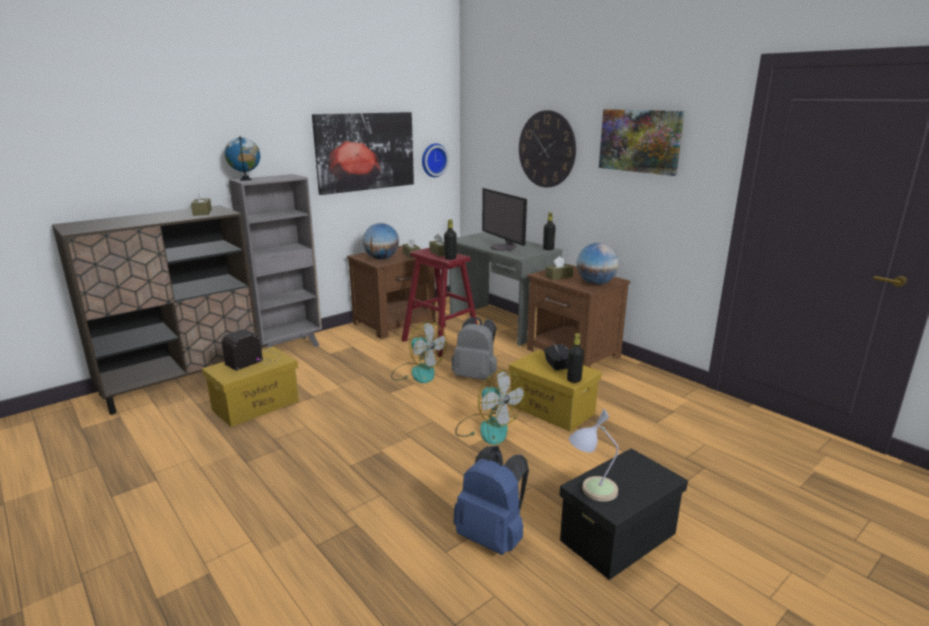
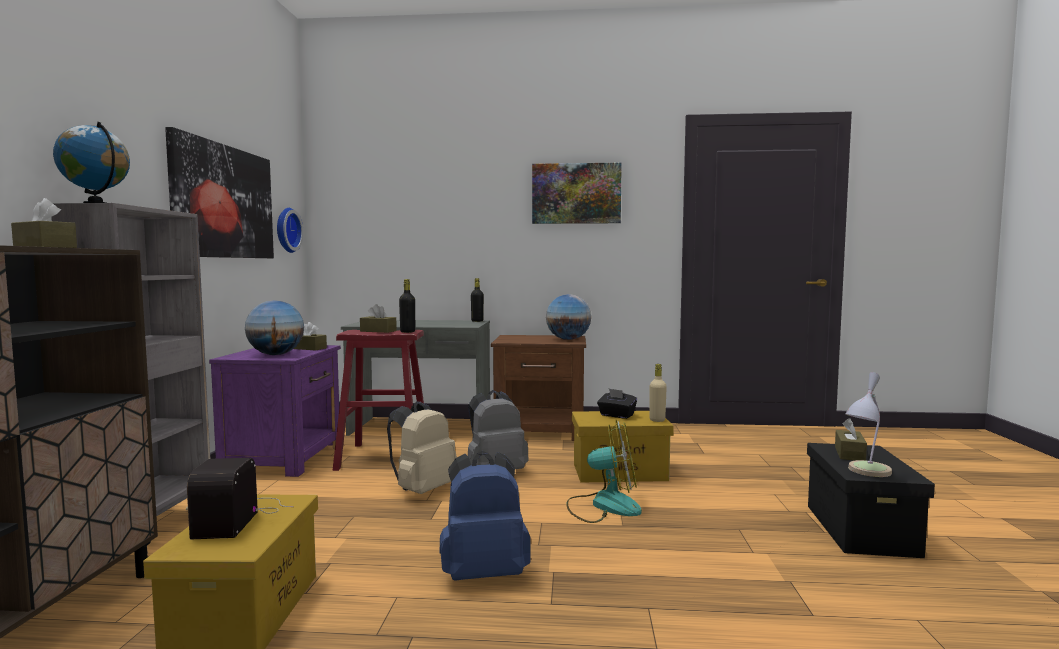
camera: 45 degrees left, 15 degrees down
(395, 323) = (285, 458): brown nightstand -> purple nightstand
(417, 372) = (422, 490): fan -> beige backpack
(493, 537) = (809, 580): blue backpack -> blue backpack (484, 573)
(503, 247) = (430, 324): monitor -> none
(546, 149) = (455, 210): wall clock -> none
(559, 276) = (524, 340): brown tissue box -> brown tissue box (849, 454)
(574, 380) = (657, 420): black bottle -> beige bottle

